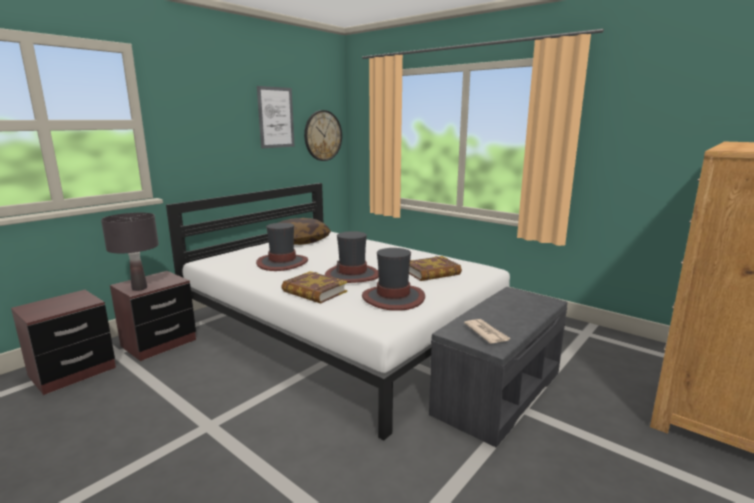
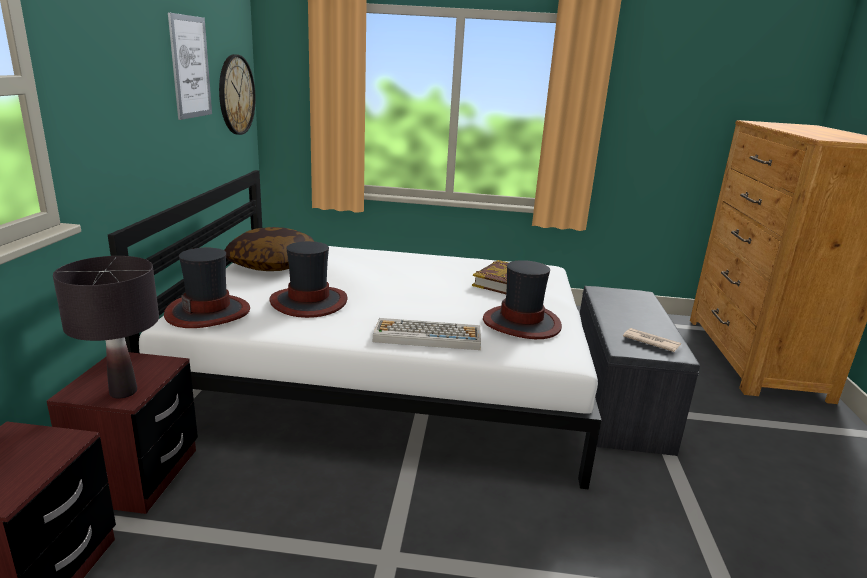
camera: 35 degrees left, 5 degrees up
(314, 292) = (426, 335): book -> keyboard
(352, 275) = (429, 302): hat -> hat (208, 312)

